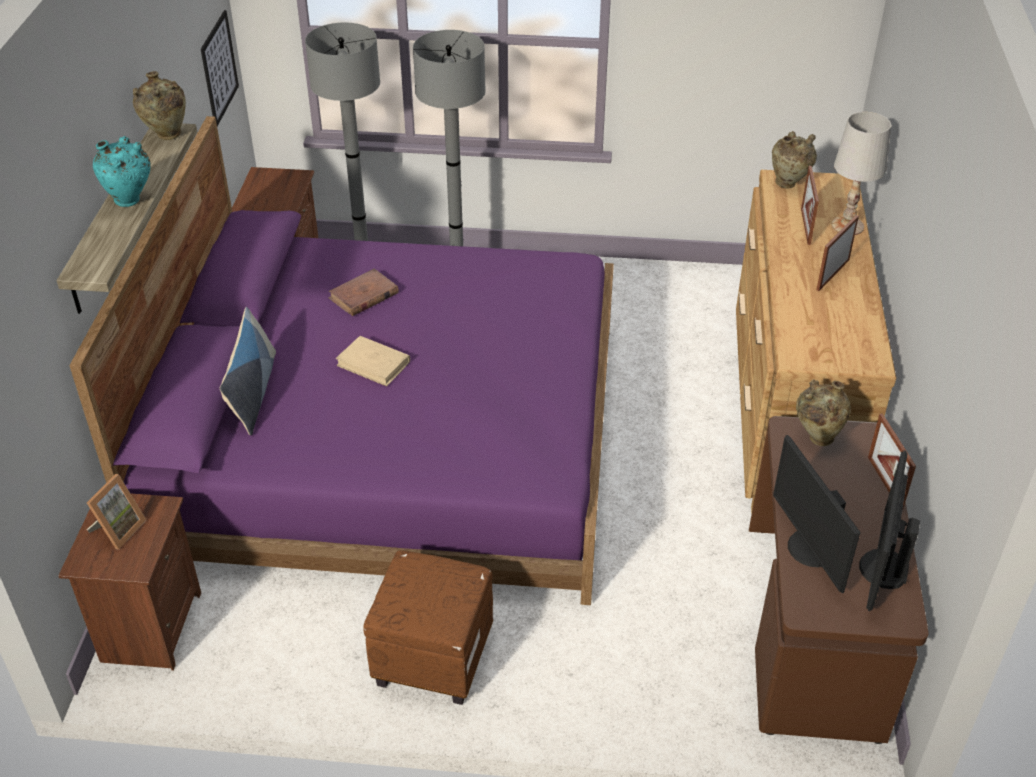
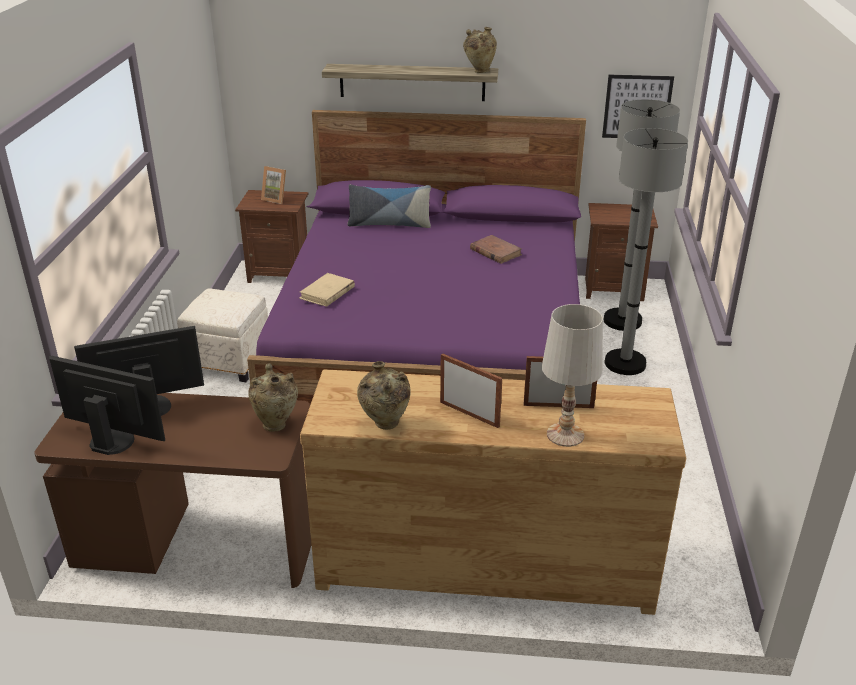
camera: 90 degrees right, 10 degrees down
(130, 202) = (402, 69): turquoise vase -> none
(374, 364) = (414, 257): beige book -> beige book (327, 293)
(434, 658) = (228, 362): brown ottoman -> white ottoman
(788, 184) = (643, 403): beige vase -> beige vase (385, 425)
(885, 483) = (208, 456): picture frame -> none

